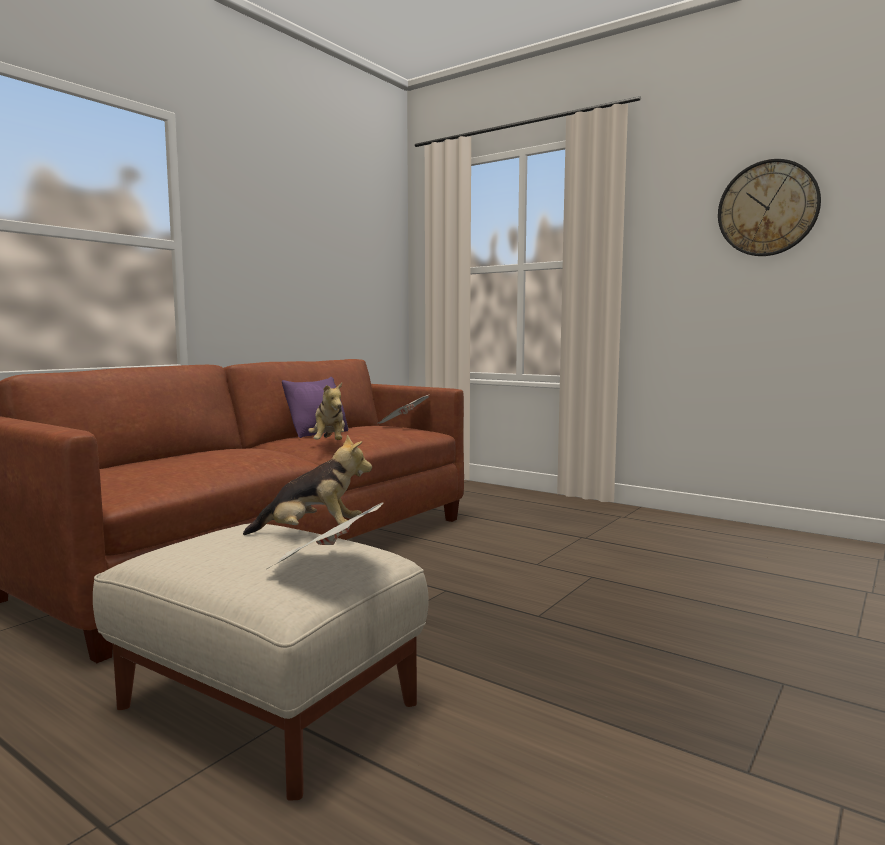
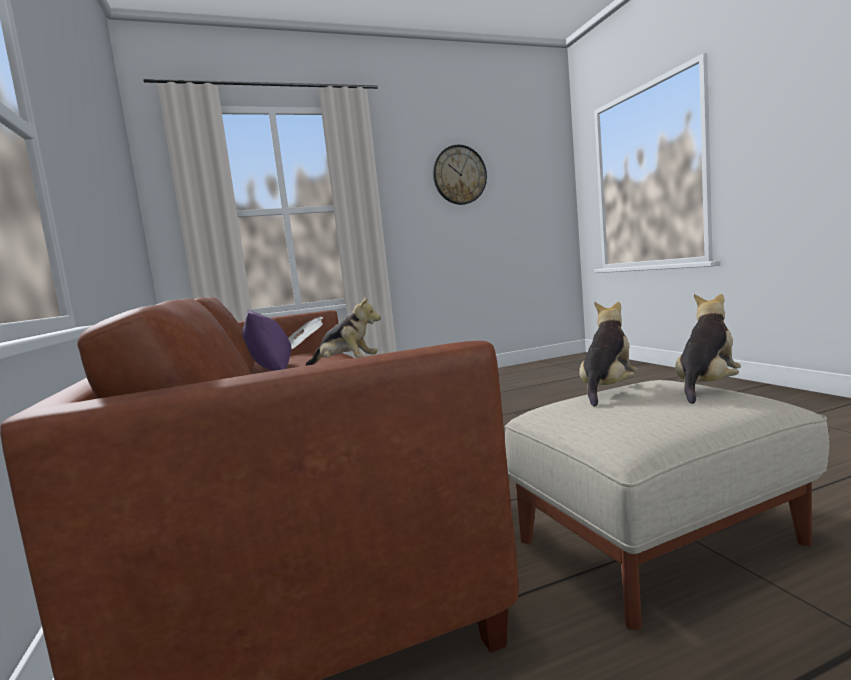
camera: 55 degrees left, 0 degrees up
(325, 567) = (706, 387): newspaper -> plush toy

